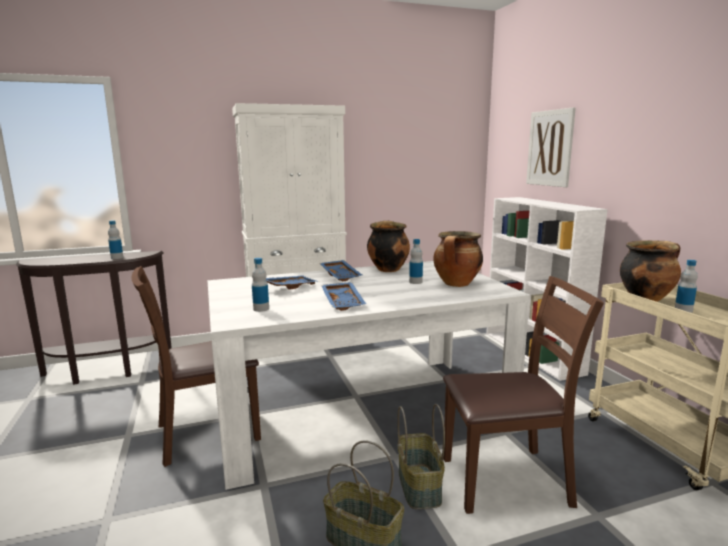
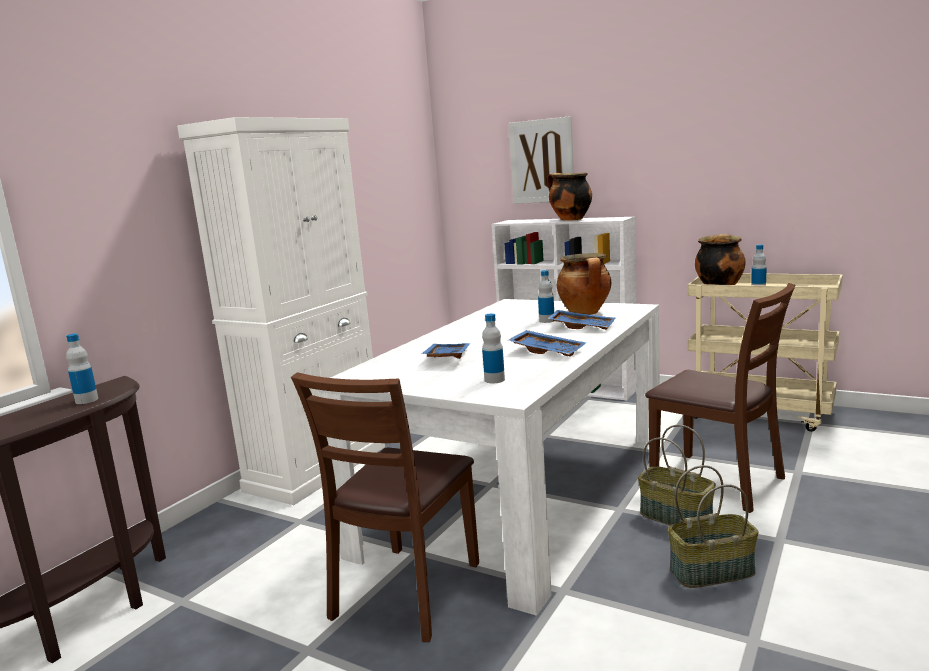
camera: 40 degrees left, 0 degrees up
(341, 276) = (459, 336): blue tray -> blue tray (582, 327)
(387, 269) = (482, 319): cooking pot -> cooking pot (570, 219)
(506, 480) = (718, 481): brown chair -> brown chair turned 90 degrees clockwise

